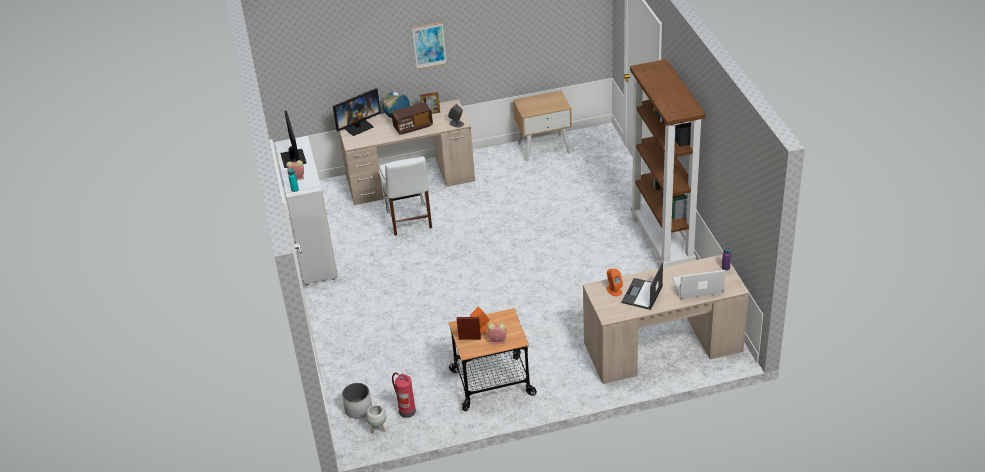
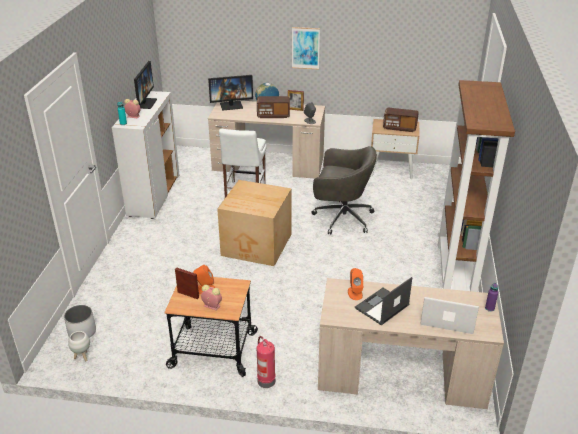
camera: 20 degrees right, 5 degrees down
(406, 411) = (119, 349): fire extinguisher -> fire extinguisher (265, 380)
(462, 273) = (257, 245): none -> cardboard box
(526, 219) = (341, 218): none -> grey office chair
(546, 104) = (399, 128): none -> radio

